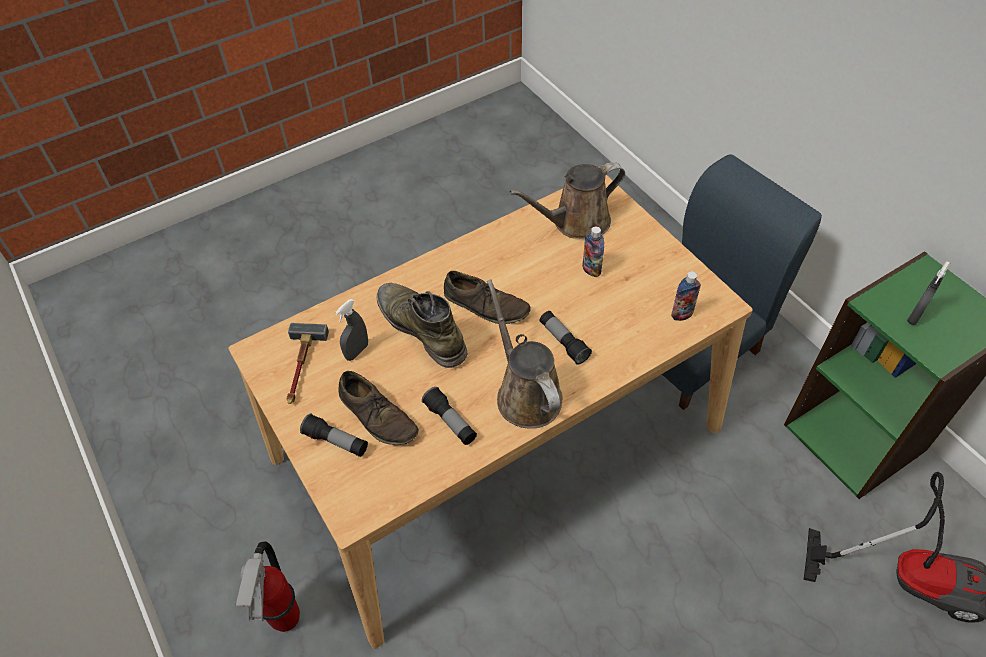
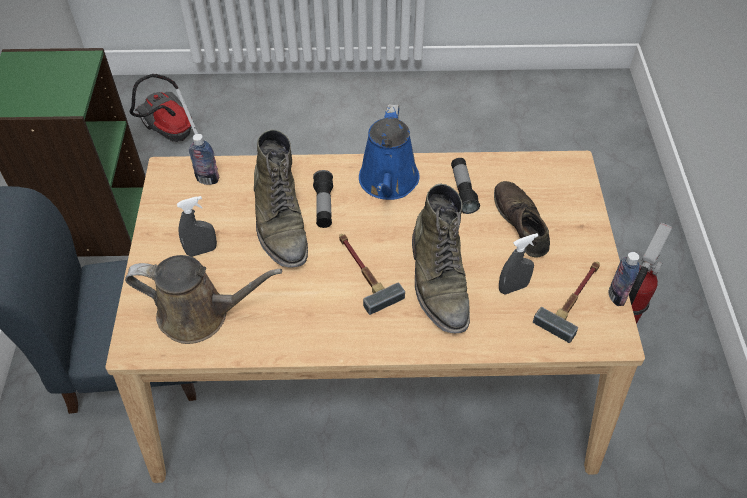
camera: 150 degrees left, 0 degrees up
(336, 441) = (565, 219): flashlight -> none
(486, 305) = (363, 272): brown shoe -> hammer
(525, 394) = (388, 183): brown watering can -> blue watering can
(585, 310) = (280, 222): none -> green boot
(591, 270) = (238, 255): bottle -> bottle (616, 296)
(915, 316) = (56, 86): grey spray bottle -> grey spray bottle (201, 251)

